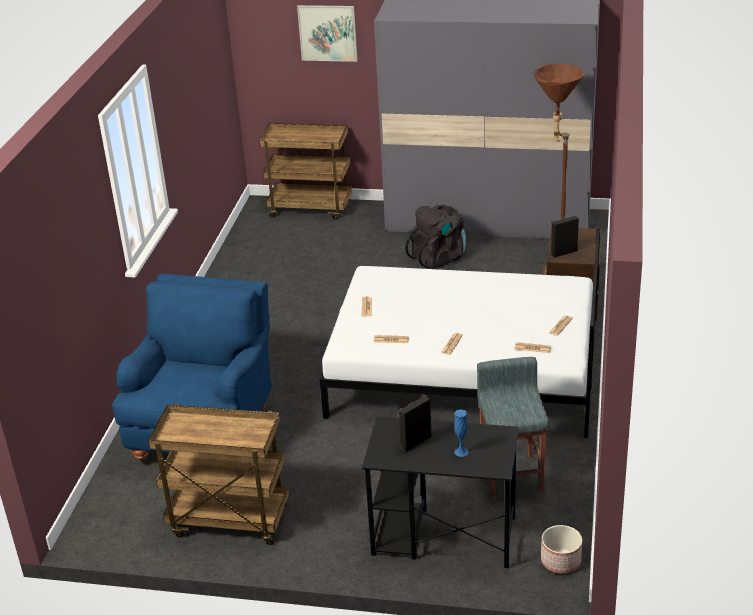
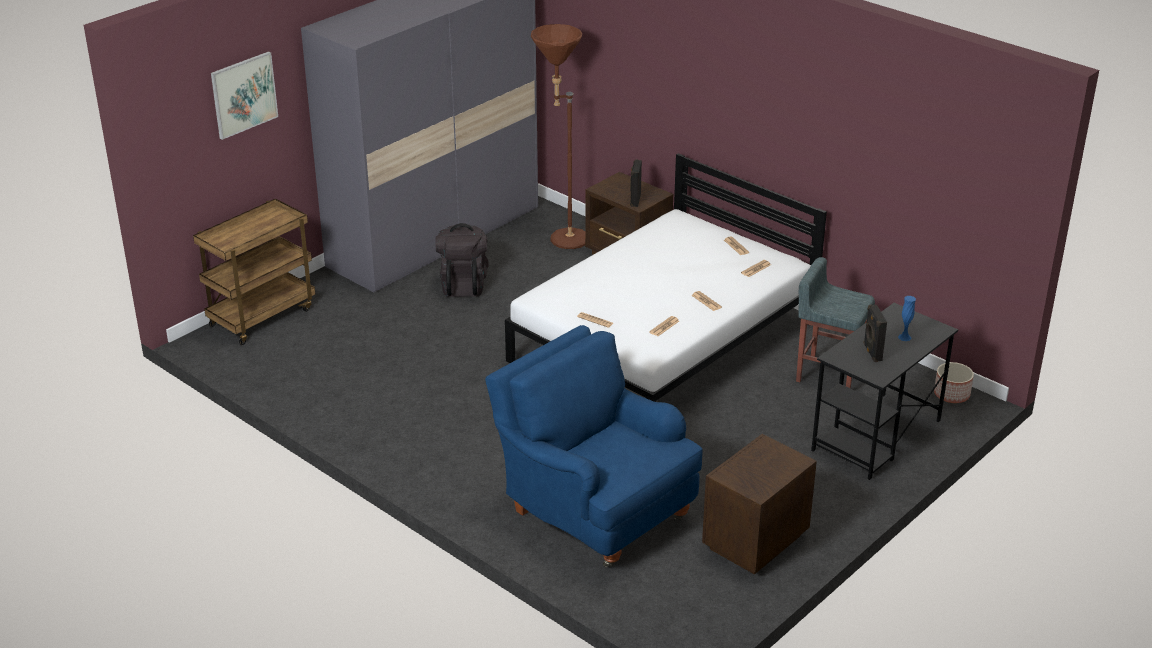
camera: 60 degrees left, 0 degrees up
(227, 521) = (753, 542): brown cart -> brown nightstand

